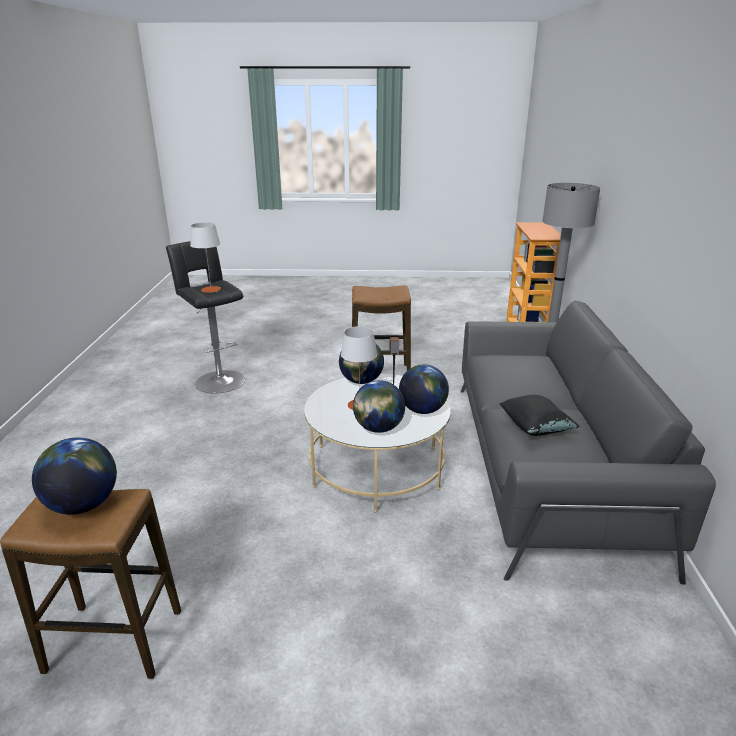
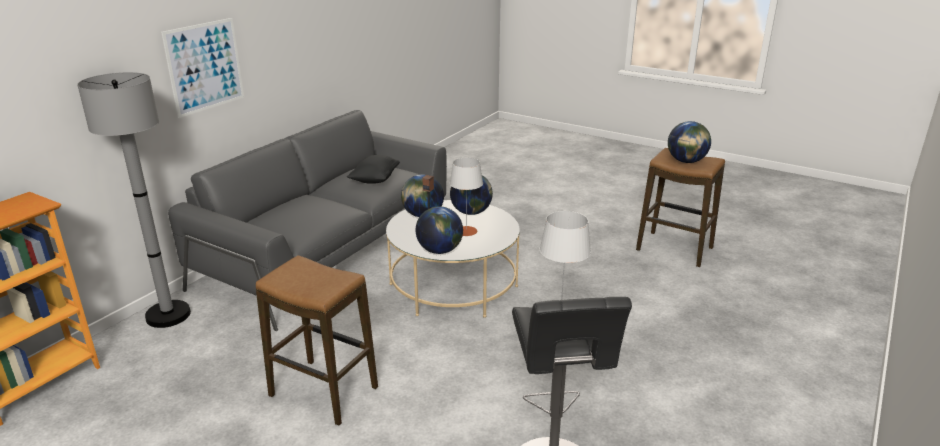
camera: 150 degrees left, 0 degrees up
(639, 227) = (205, 66): none -> picture

